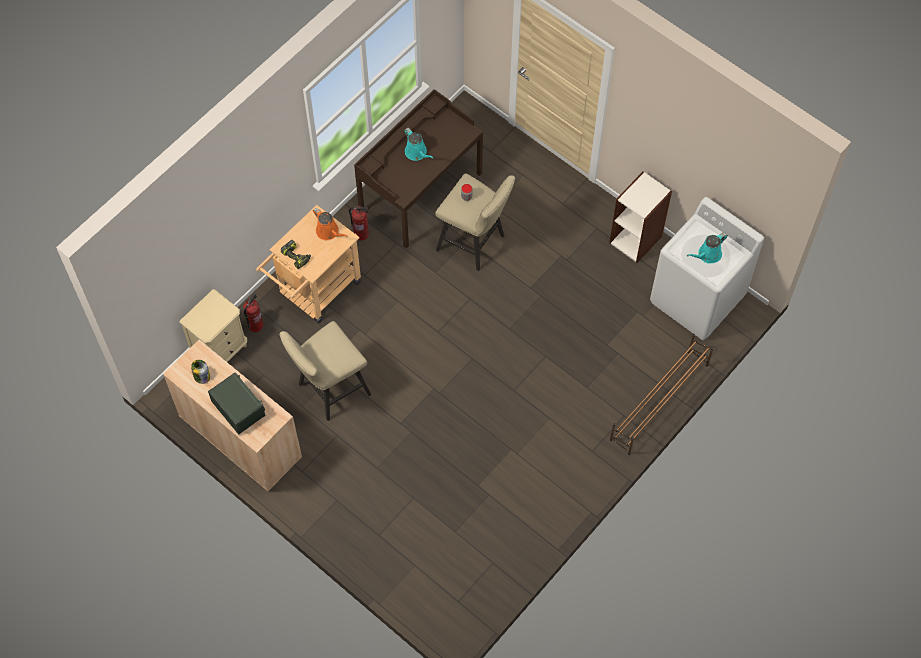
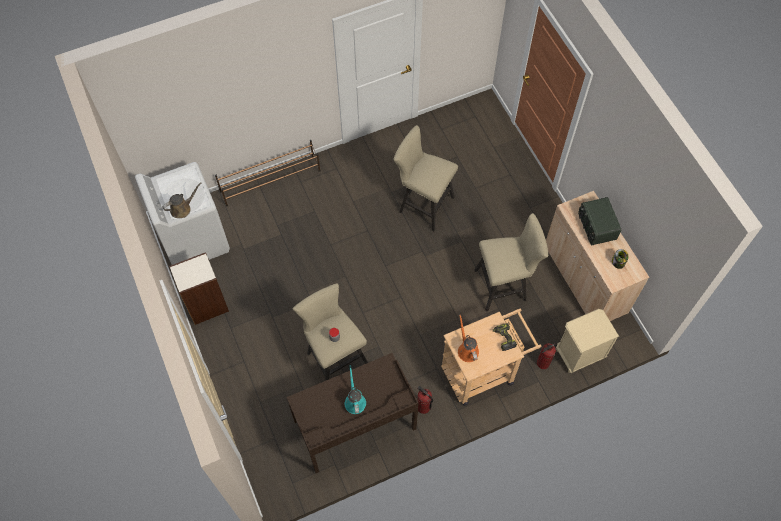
camera: 155 degrees left, 0 degrees up
(466, 449) = (423, 204): none -> beige stool
(693, 235) = (182, 208): none -> brown watering can
(707, 255) = (183, 189): turquoise watering can -> none

